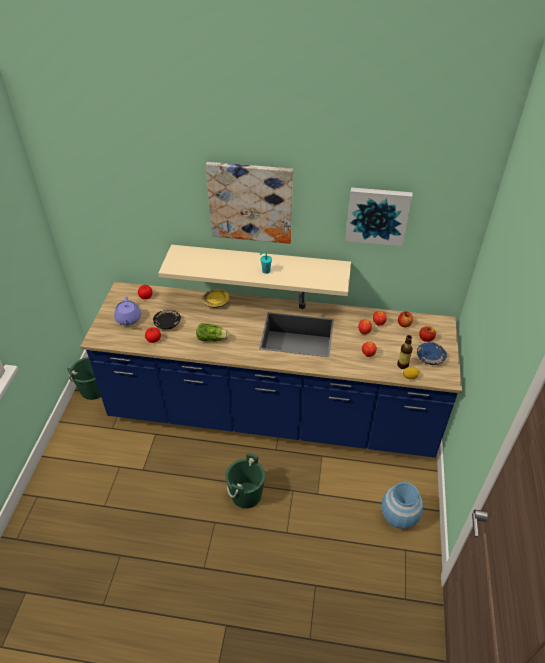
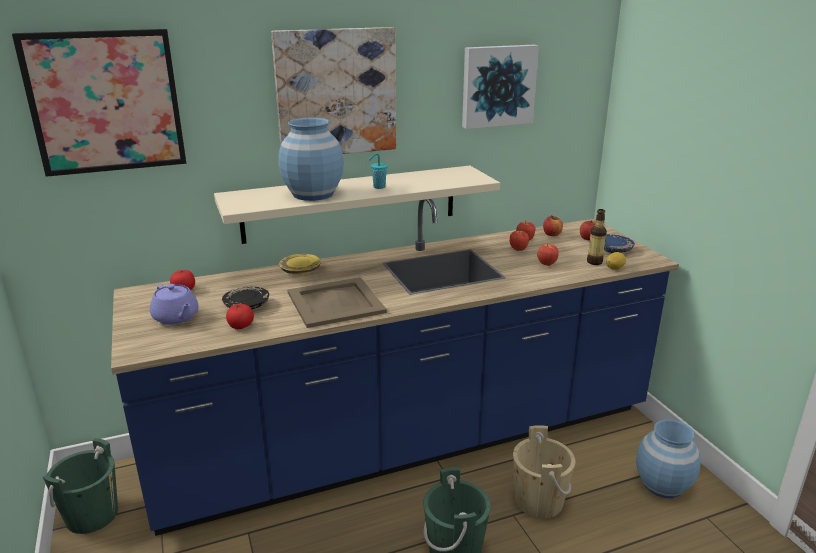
camera: 30 degrees left, 20 degrees down
(109, 187) = (106, 102): none -> picture
(213, 339) = (334, 302): lettuce -> beige tray
(221, 266) = (313, 194): none -> blue vase
(314, 489) = (539, 501): none -> beige bucket

